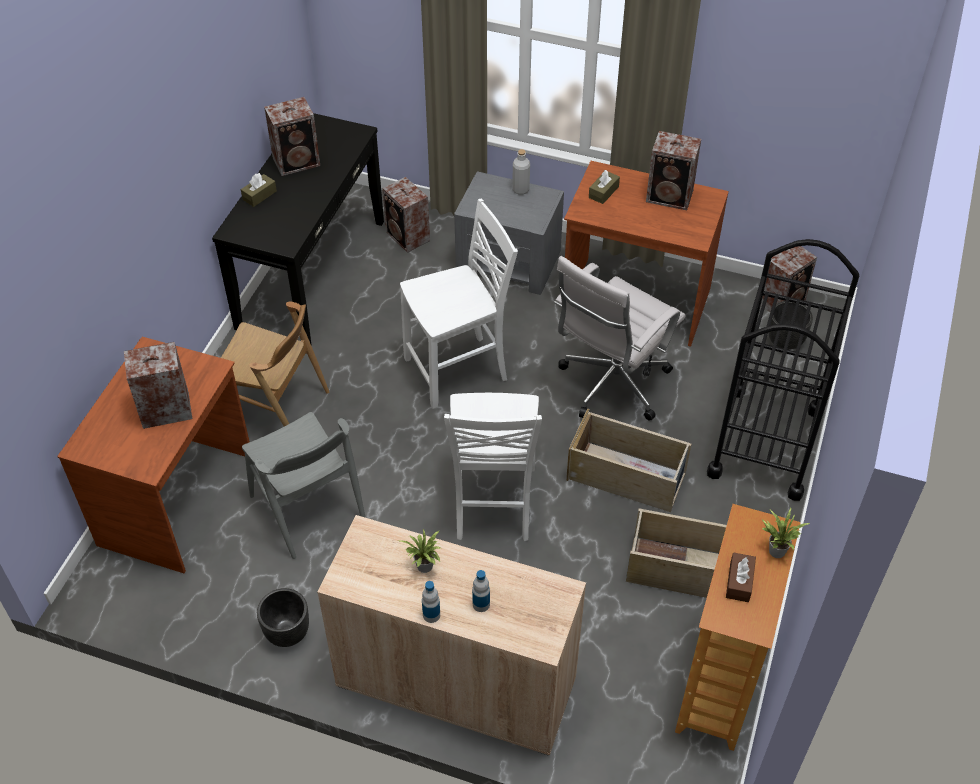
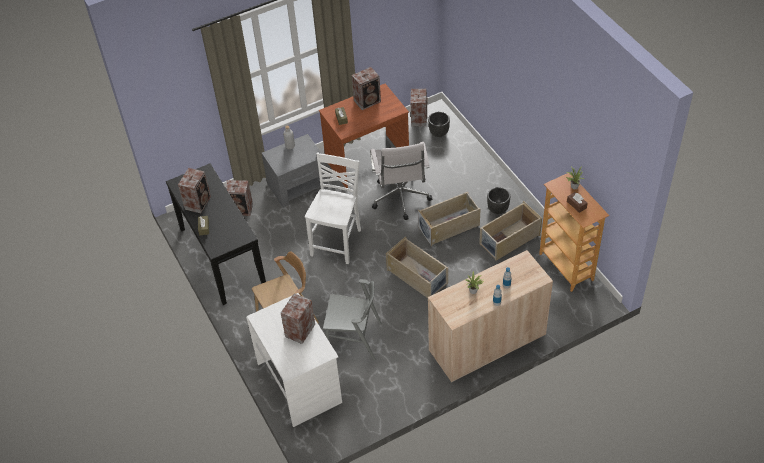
camera: 45 degrees left, 0 degrees up
(178, 500) = (300, 382): brown desk -> white desk
(286, 633) = (409, 384): black planter -> black planter (497, 209)
(493, 504) = (418, 277): white chair -> beige storage box
(765, 442) = (478, 174): black cart -> none

